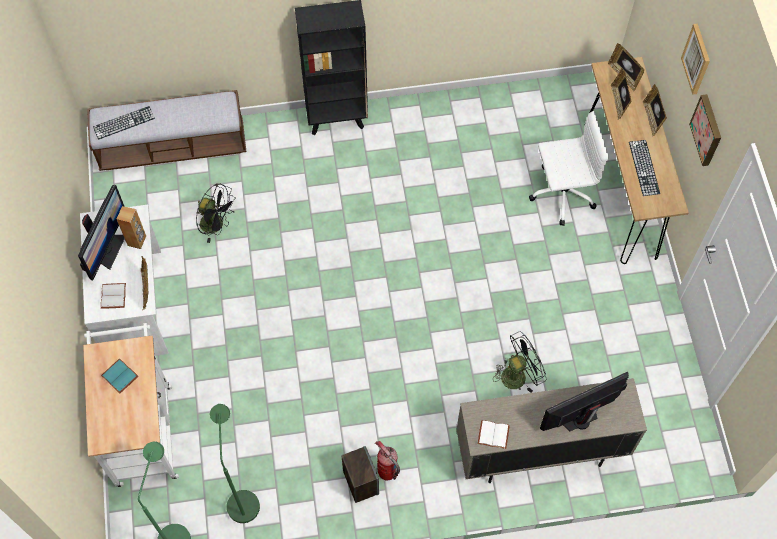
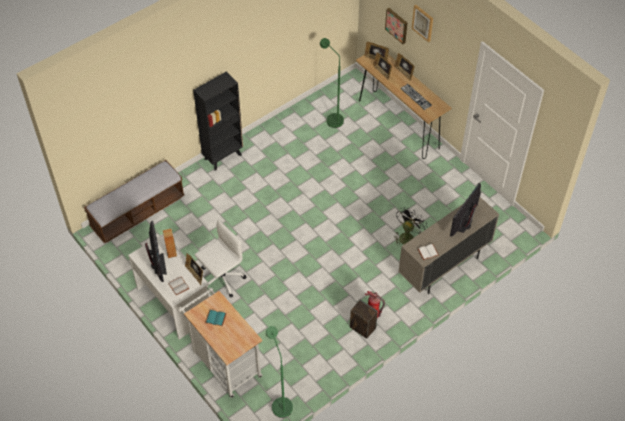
camera: 30 degrees left, 10 degrees down
(124, 122) = (112, 204): keyboard -> none
(216, 225) = (193, 240): black fan -> none
(243, 498) = (304, 367): green floor lamp -> green floor lamp (332, 118)
(561, 194) = (370, 140): white office chair -> white office chair (221, 279)
(708, 130) = (446, 55): picture -> picture (397, 25)

